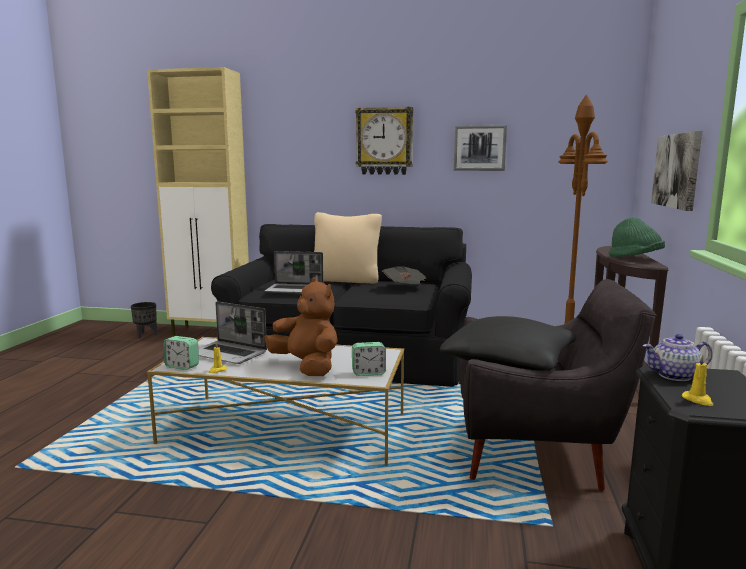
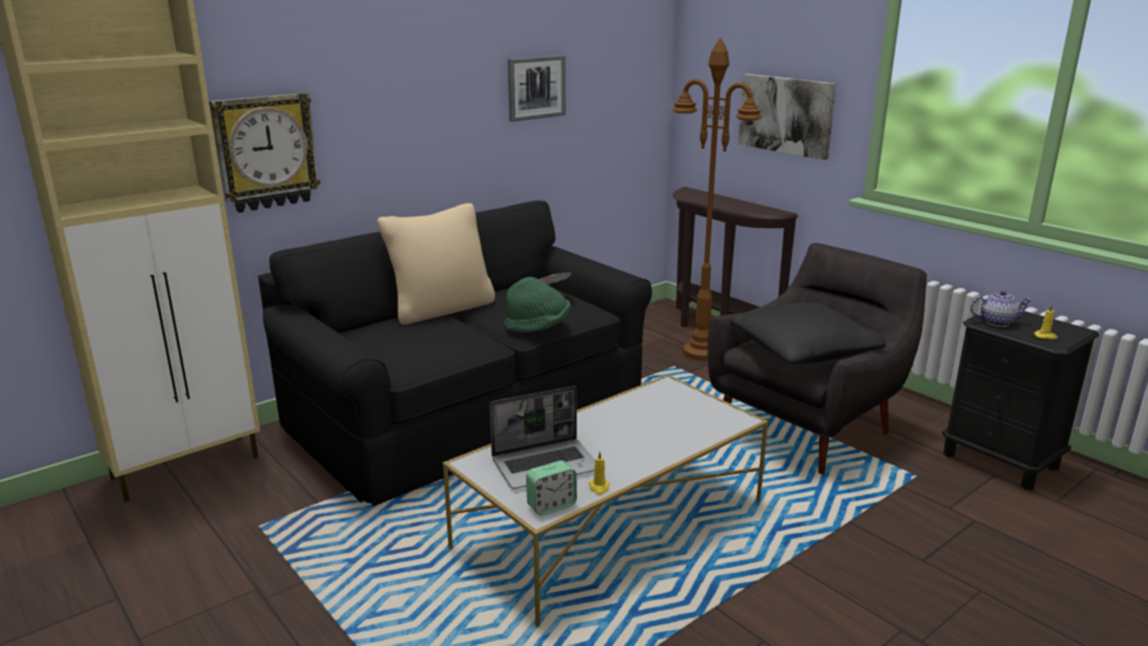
camera: 50 degrees left, 10 degrees up
(145, 335) = (73, 525): black planter -> none
(295, 290) = (442, 347): laptop -> none
(307, 367) = (657, 437): brown plush toy -> none
(368, 373) = (716, 414): alarm clock -> none
(384, 141) = (422, 88): wall clock -> wall clock (265, 152)
(635, 258) = (749, 207): green hat -> green hat (538, 327)
(675, 376) = (996, 322): teapot -> teapot turned 120 degrees counterclockwise

